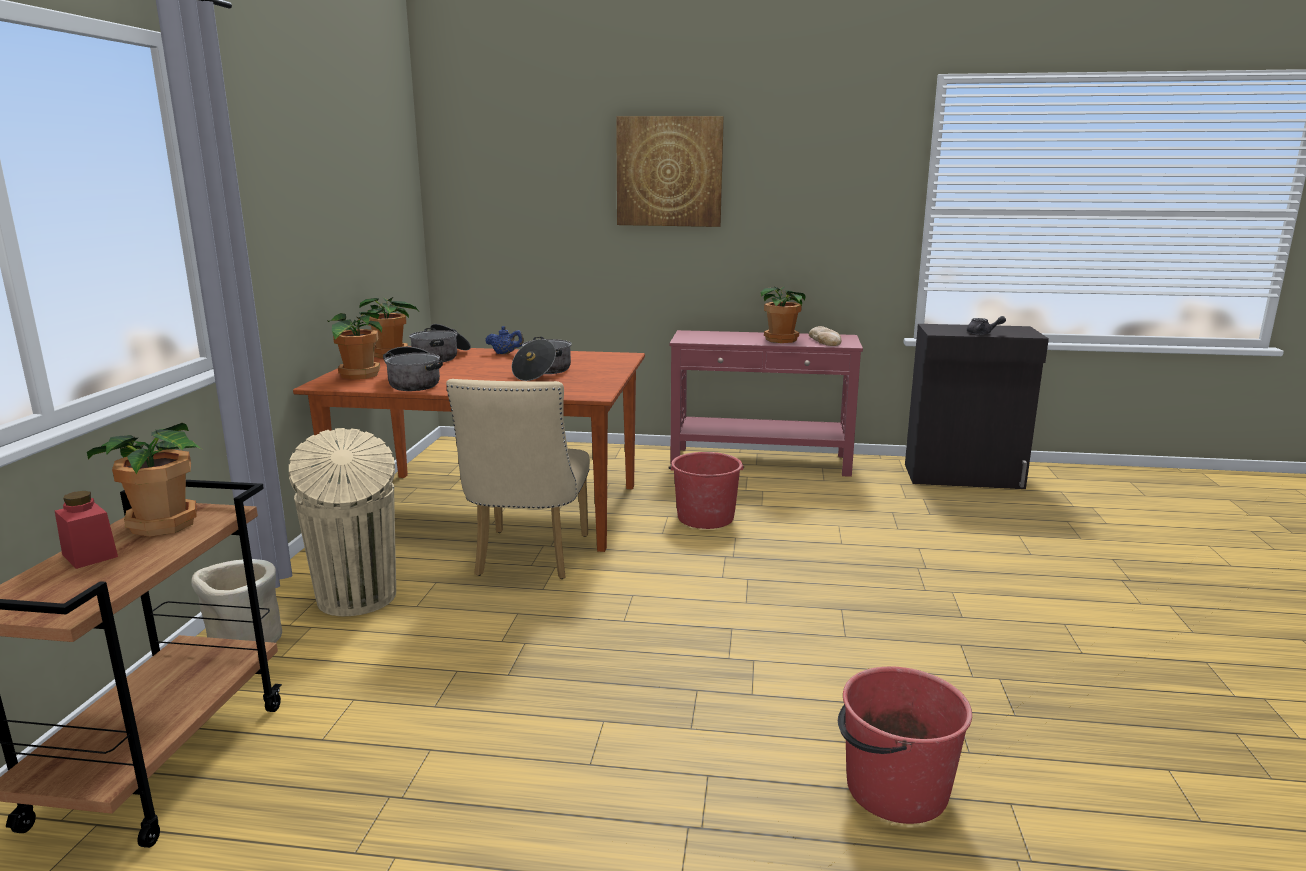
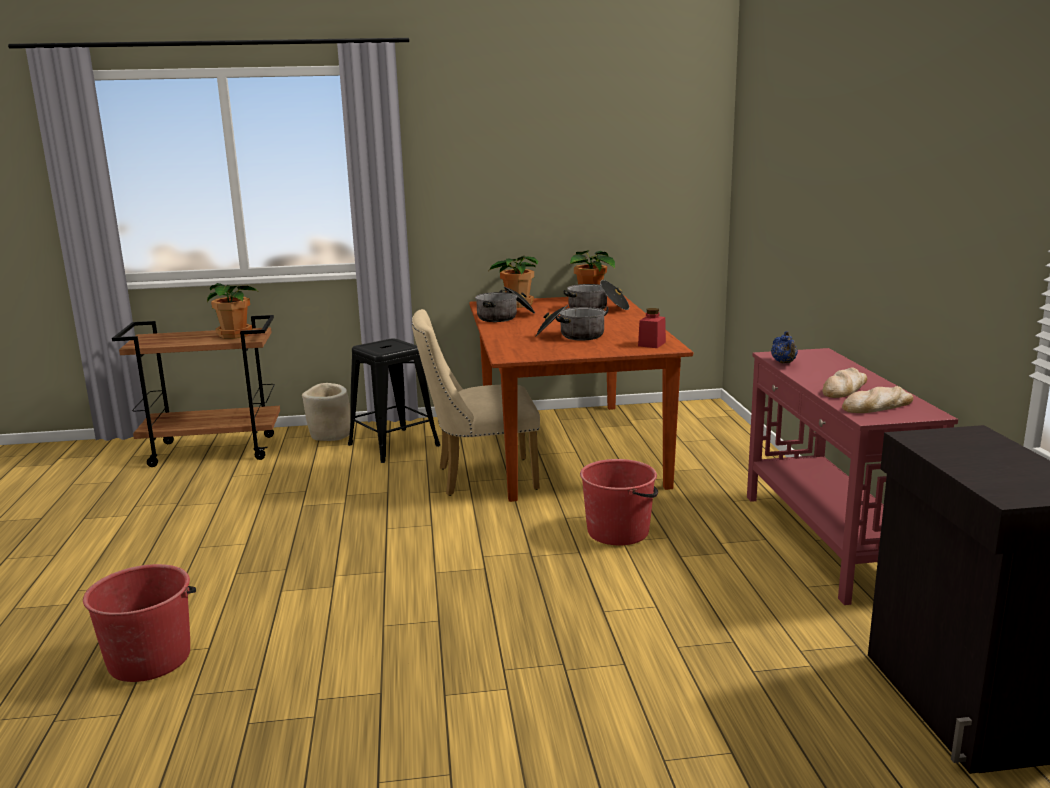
camera: 75 degrees right, 0 degrees up
(90, 555) = (196, 334): red jar -> red jar (652, 344)
(357, 598) = (393, 445): beige trash can -> black stool
(505, 353) = (629, 319): blue teapot -> blue teapot (784, 363)
(669, 172) = (845, 151): picture -> none
(782, 340) = (844, 388): potted plant -> bread
(982, 333) = (959, 463): grey teapot -> none

